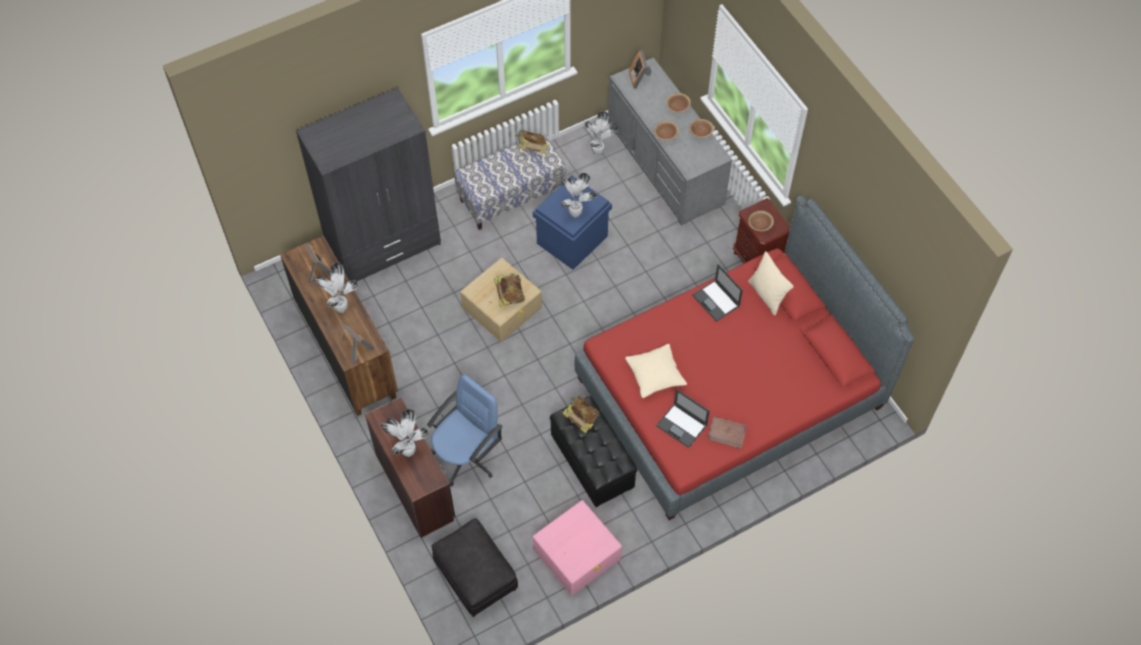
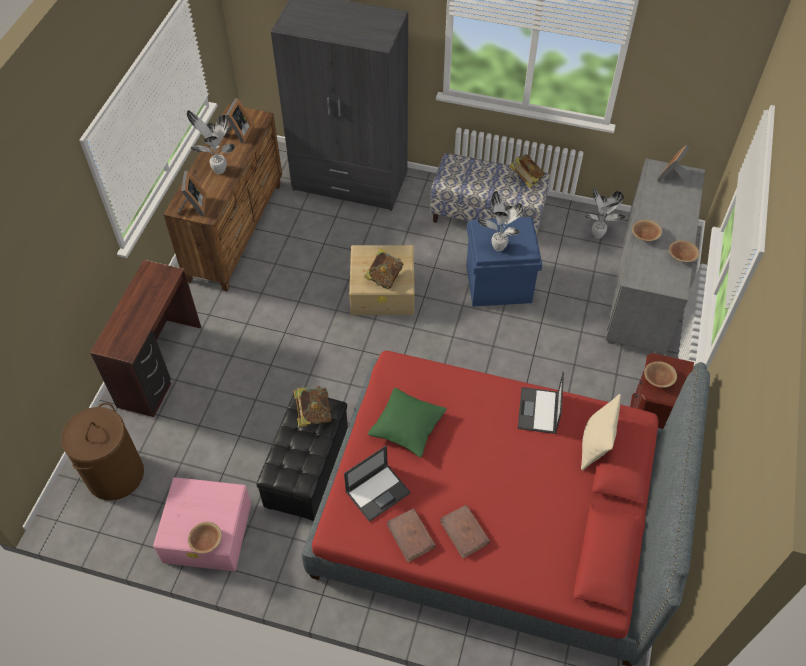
camera: 45 degrees right, 5 degrees down
(407, 452) = (135, 312): potted plant -> none
(467, 456) = (223, 377): blue office chair -> none
(475, 576) = (115, 474): black ottoman -> brown laundry basket
(655, 375) = (407, 427): beige pillow -> green pillow
(678, 107) = (683, 222): brown bowl -> brown bowl (206, 541)
(682, 426) = (378, 492): laptop -> laptop turned 120 degrees counterclockwise
(752, 405) = (464, 532): none -> brown book

